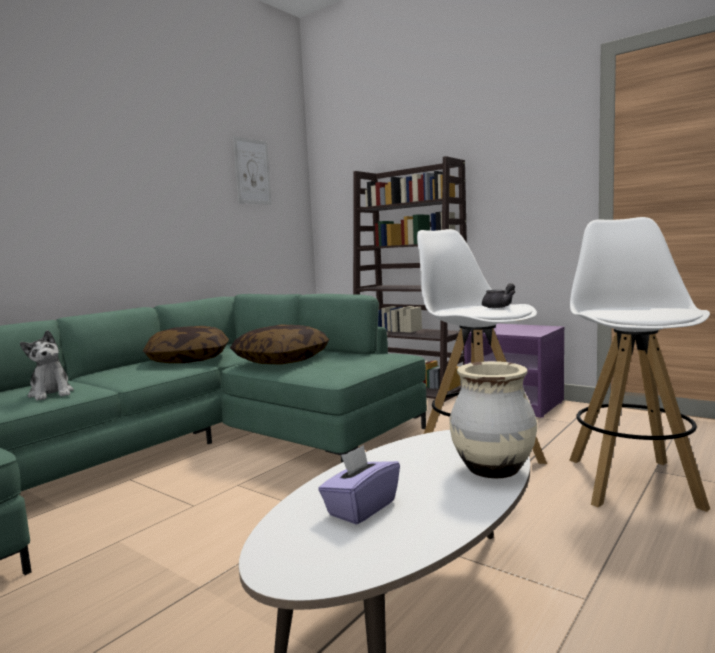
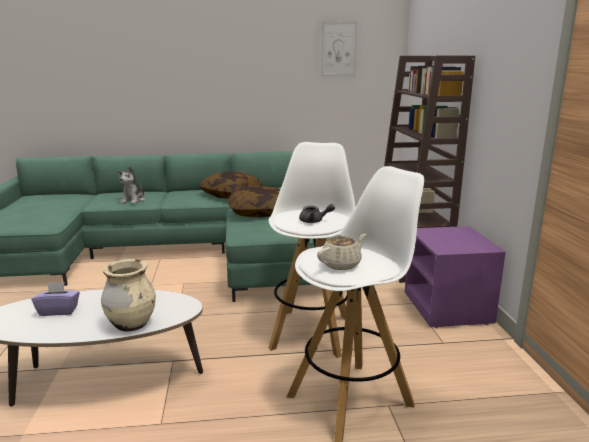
camera: 45 degrees right, 10 degrees up
(649, 309) = (341, 264): none -> beige teapot

